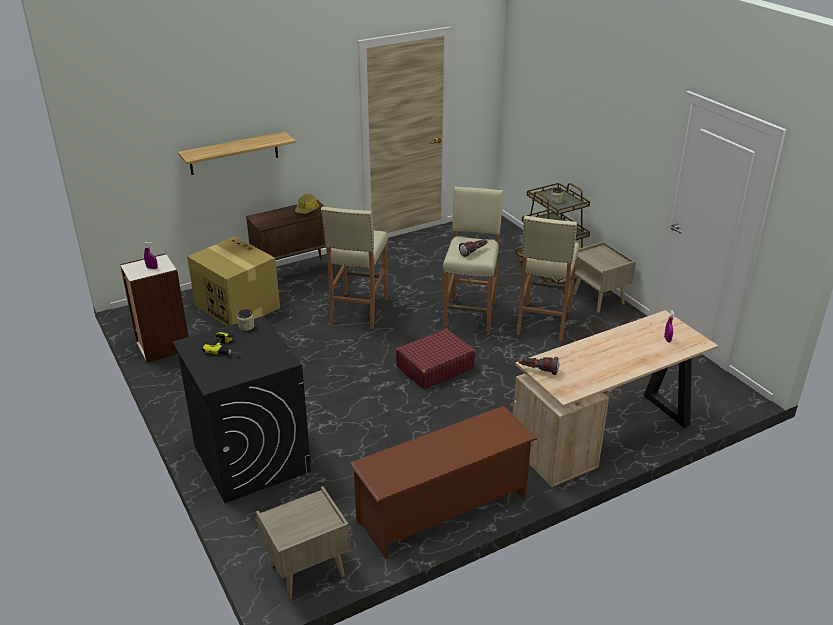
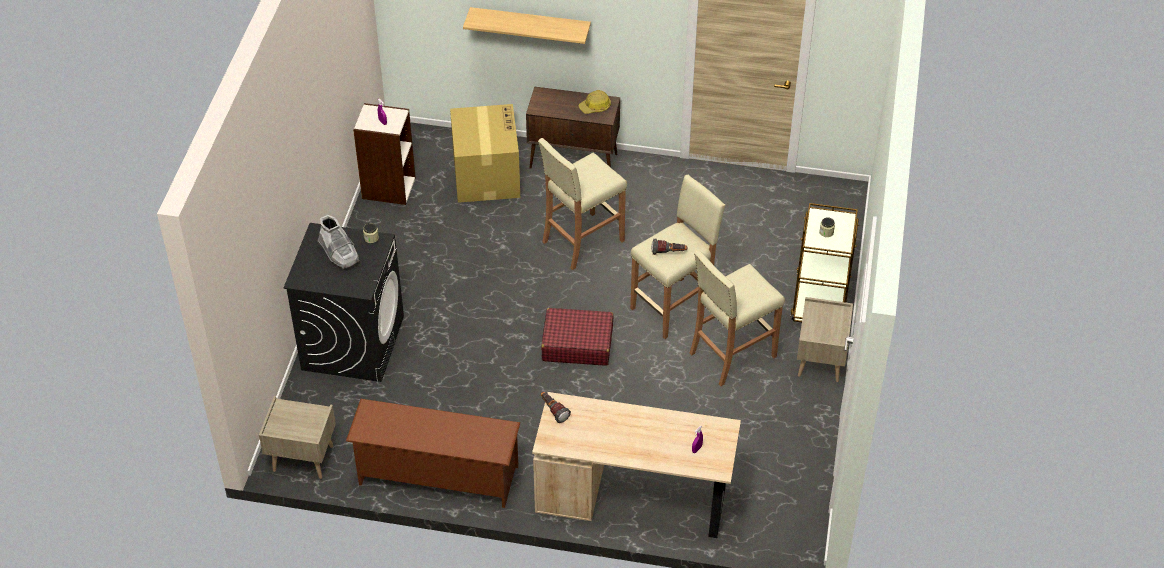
camera: 40 degrees right, 15 degrees up
(228, 348) = (339, 253): power drill -> grey boot

